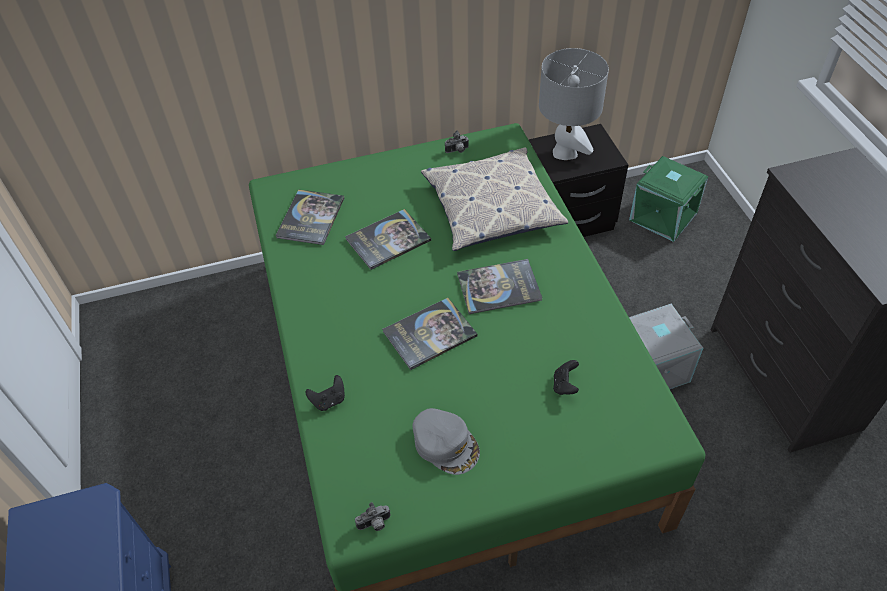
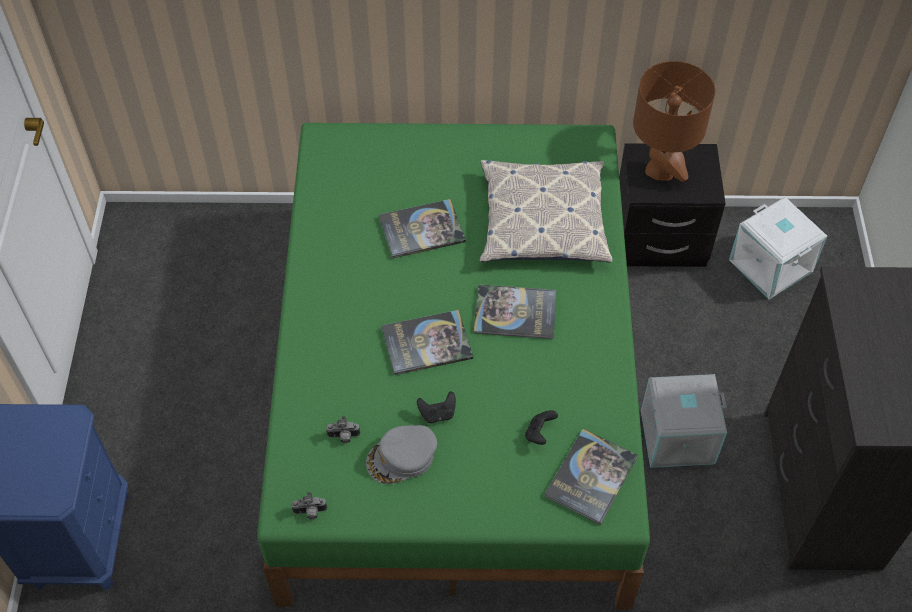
camera: 15 degrees right, 5 degrees up
(311, 218) = (351, 183): book -> book (591, 477)
(329, 400) = (307, 383): black game controller -> black game controller (437, 414)
(446, 444) = (402, 457): grey cap -> grey cap turned 90 degrees clockwise
(457, 151) = (532, 144): camera -> camera (343, 437)
(565, 153) = (660, 170): grey table lamp -> brown table lamp
(664, 216) = (772, 265): green storage box -> white storage box

